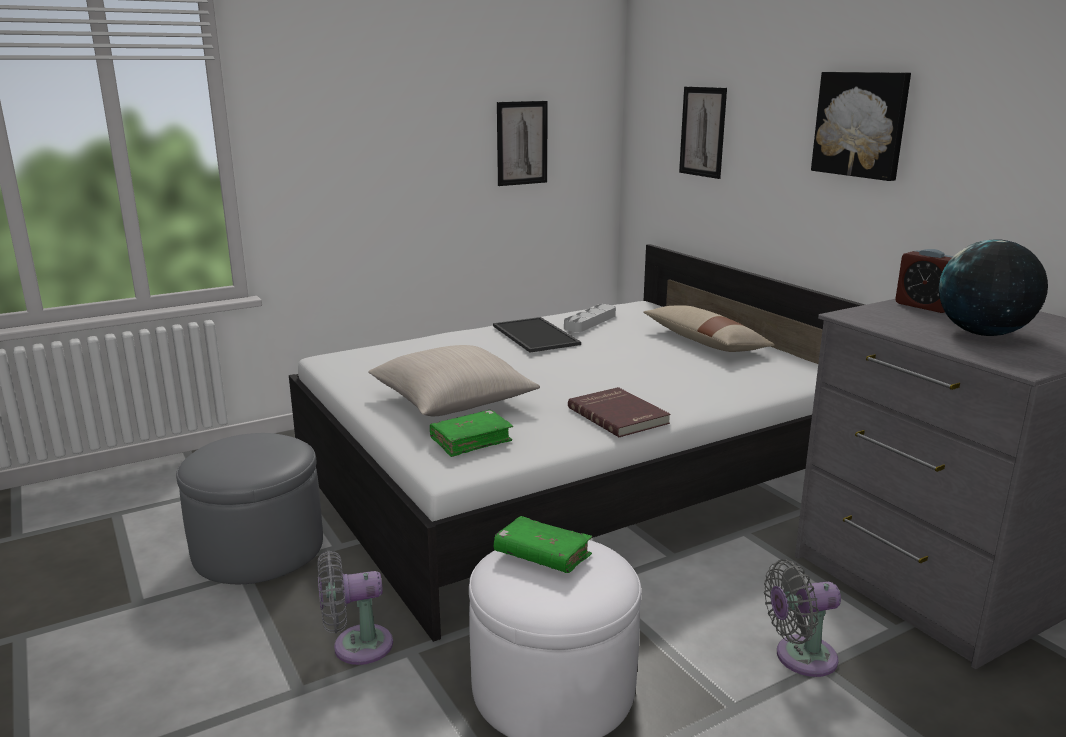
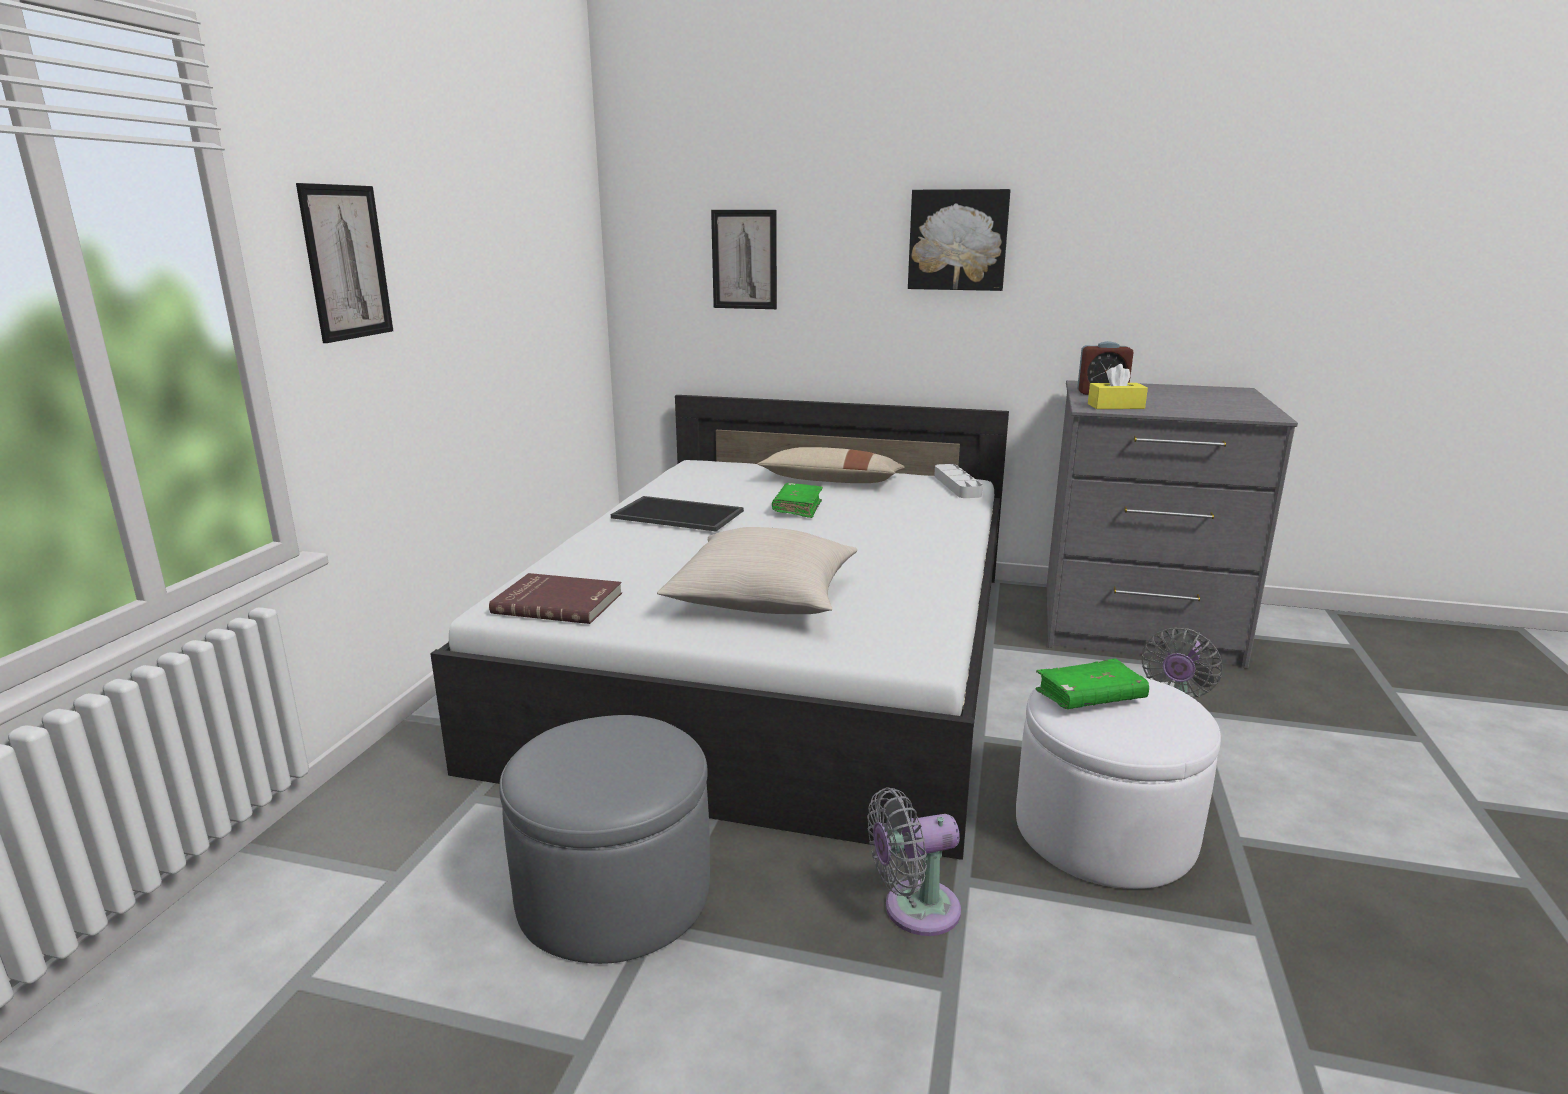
camera: 45 degrees left, 0 degrees up
(356, 646) = (914, 910): grey fan -> grey fan turned 45 degrees clockwise
(471, 441) = (878, 624): green book -> green book (798, 508)
(522, 143) = (538, 284): picture -> picture (346, 262)
(590, 322) = (699, 489): grey tray -> grey tray (957, 485)
(619, 415) = (924, 558): red book -> red book (559, 602)
(881, 320) = (1115, 406): none -> yellow tissue box
(983, 334) = (1186, 402): globe -> none

